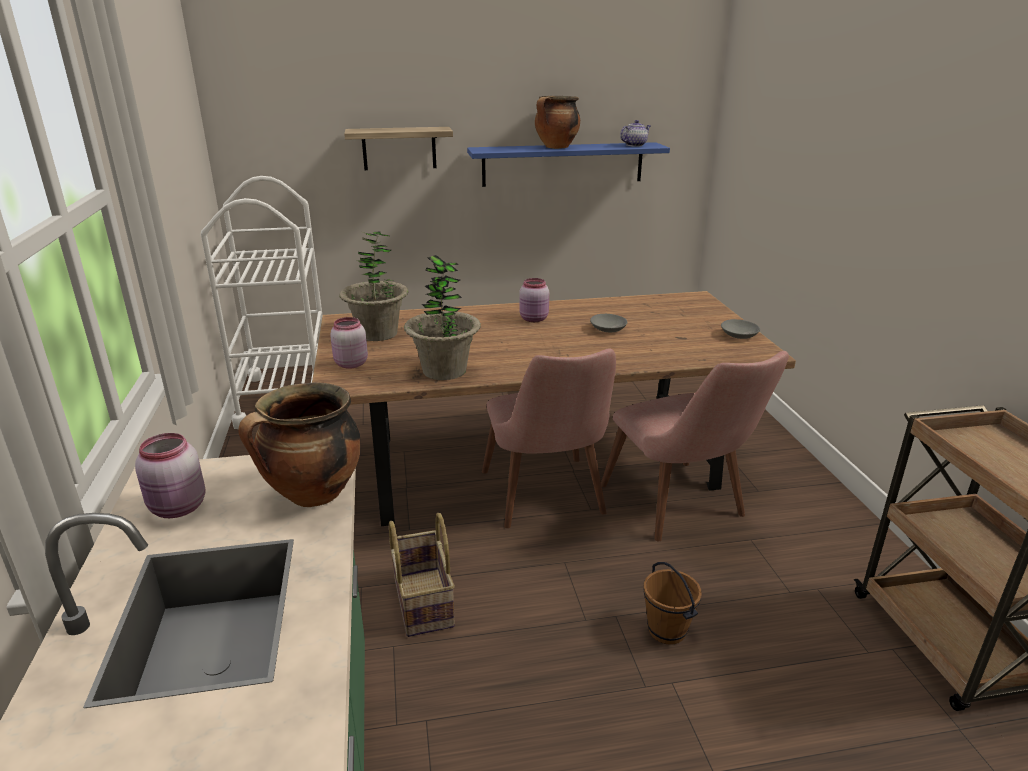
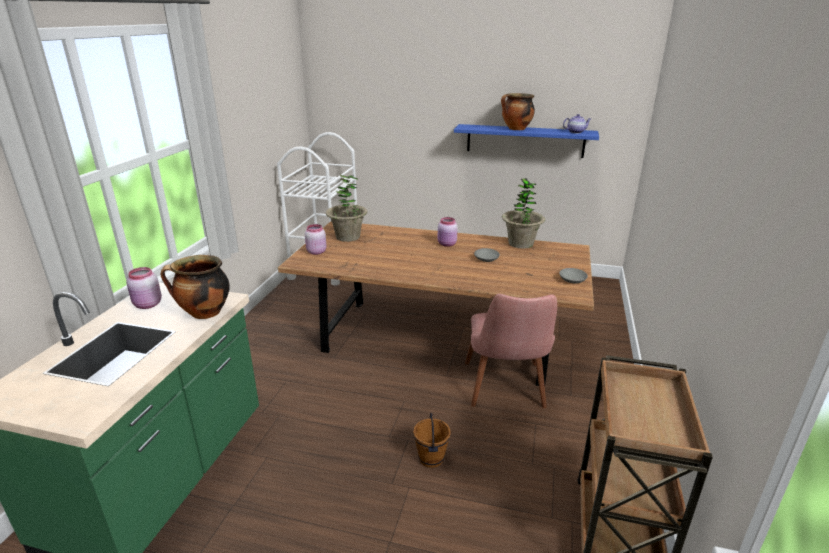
camera: 25 degrees right, 0 degrees up
(399, 148) = (415, 121): shelf -> none
(421, 601) = (310, 398): basket -> none
(444, 371) = (360, 266): potted plant -> potted plant (520, 243)
(548, 501) = (424, 363): pink chair -> none

